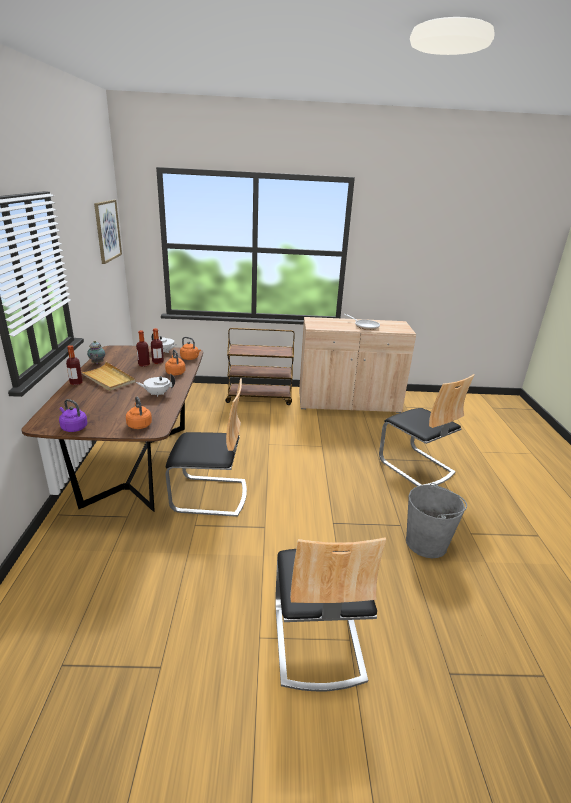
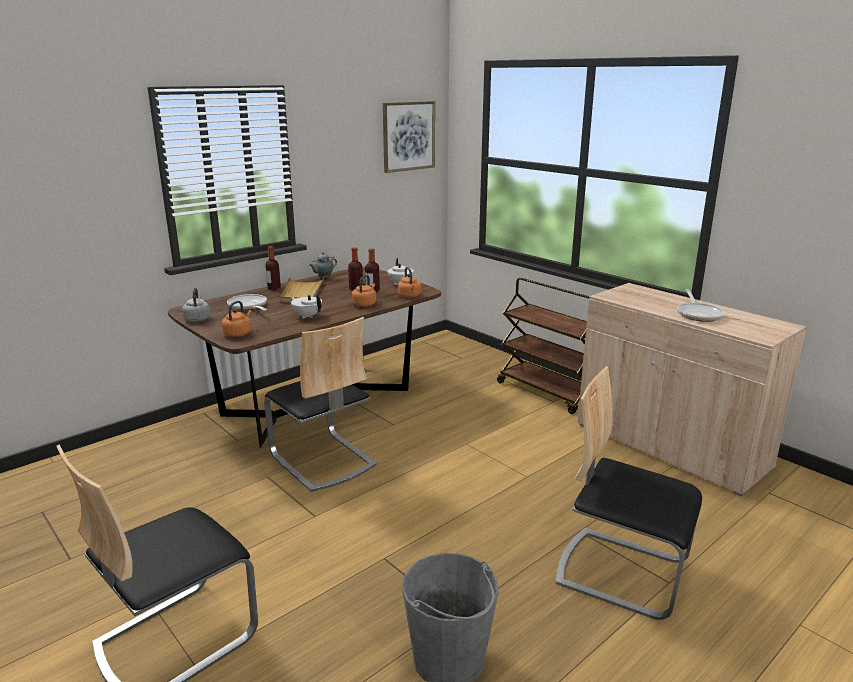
camera: 50 degrees right, 5 degrees down
(73, 427) = (197, 319): purple kettle -> grey kettle
(92, 403) = (248, 306): none -> frying pan
(416, 466) = (622, 572): chair -> chair turned 105 degrees clockwise

